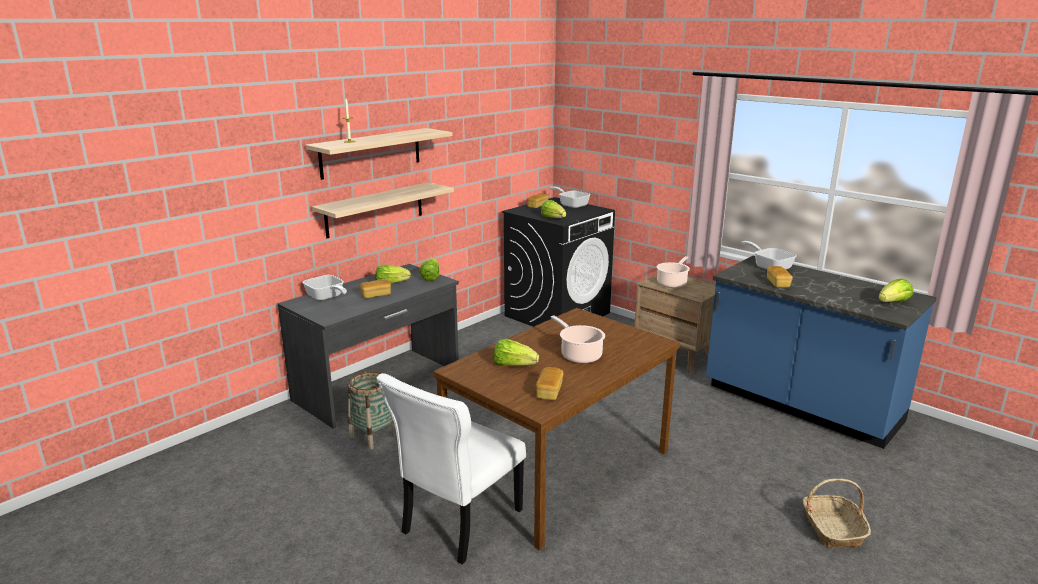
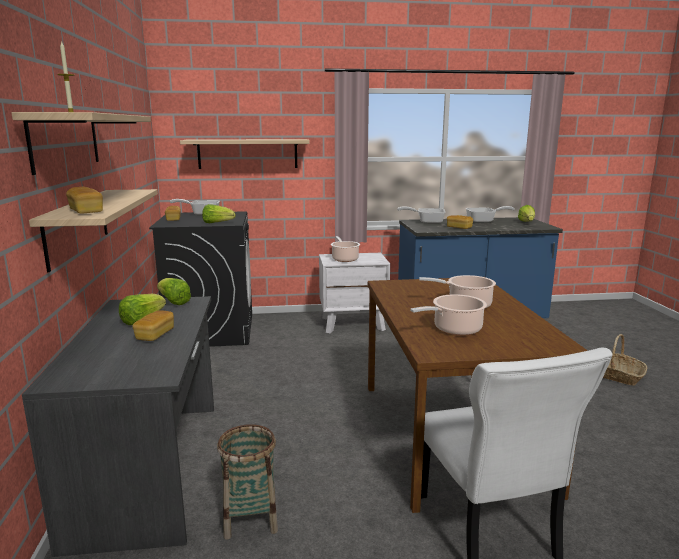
camera: 50 degrees left, 5 degrees down
(326, 297) = (91, 360): frying pan -> frying pan (484, 221)
(513, 365) = (454, 329): lettuce -> cooking pot
(549, 392) = (529, 333): bread -> bread (86, 211)
(623, 152) = (247, 153): none -> shelf
(676, 355) = (353, 323): brown nightstand -> white nightstand

